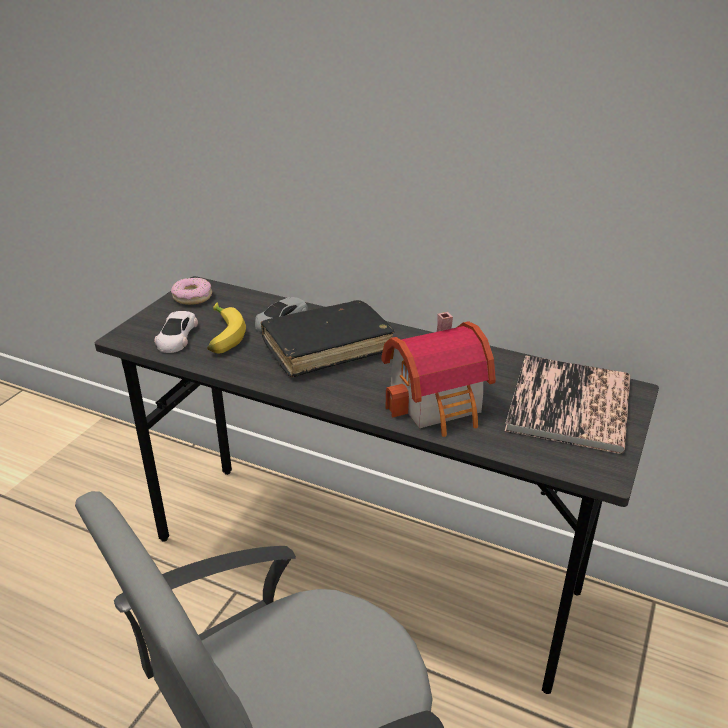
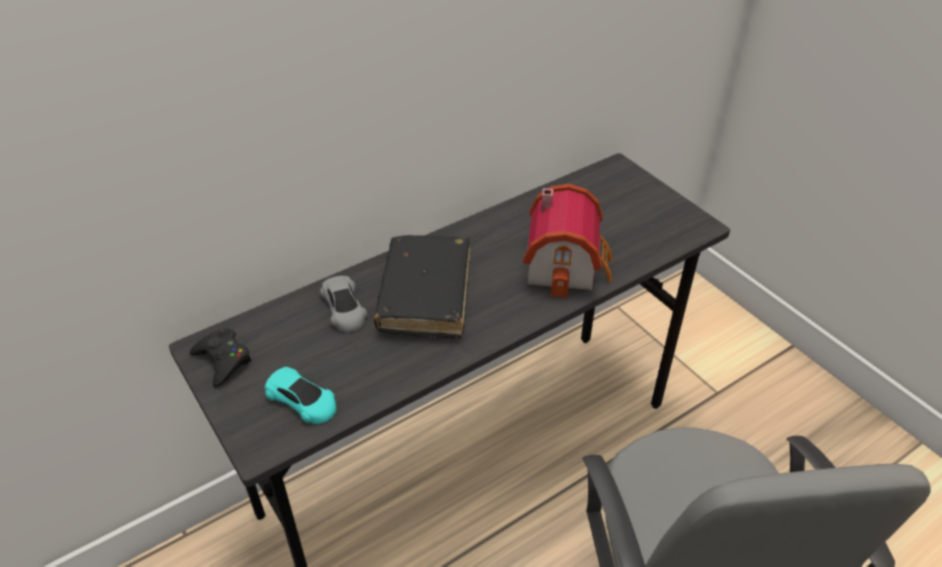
camera: 60 degrees left, 10 degrees up
(176, 336) = (302, 400): white toy car -> turquoise toy car
(192, 297) = (223, 360): donut -> black game controller
(221, 336) = (334, 363): banana -> none
(569, 404) = (614, 202): book -> none

